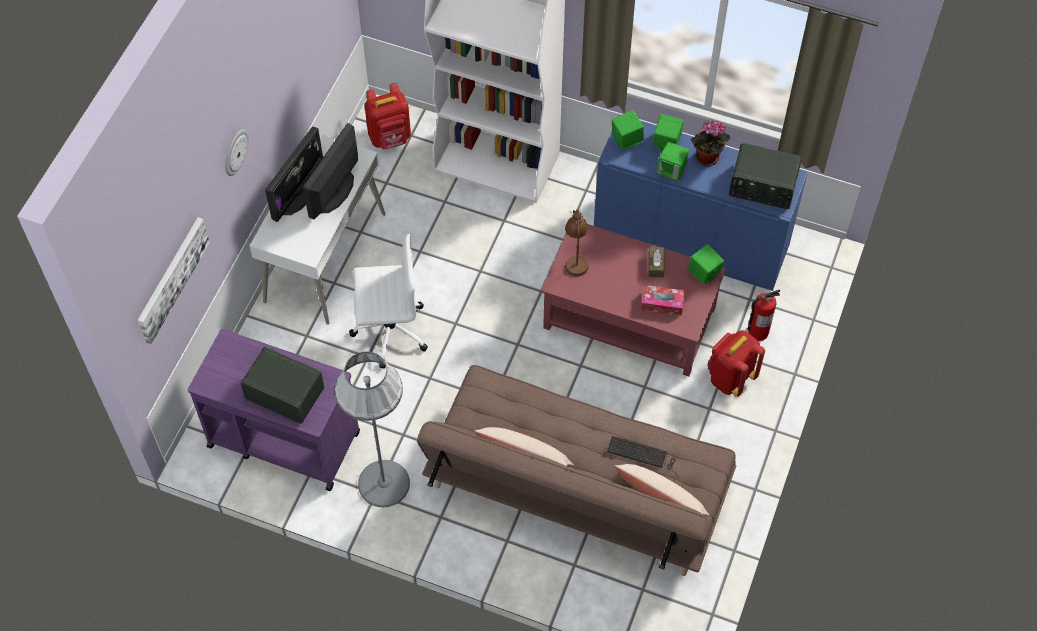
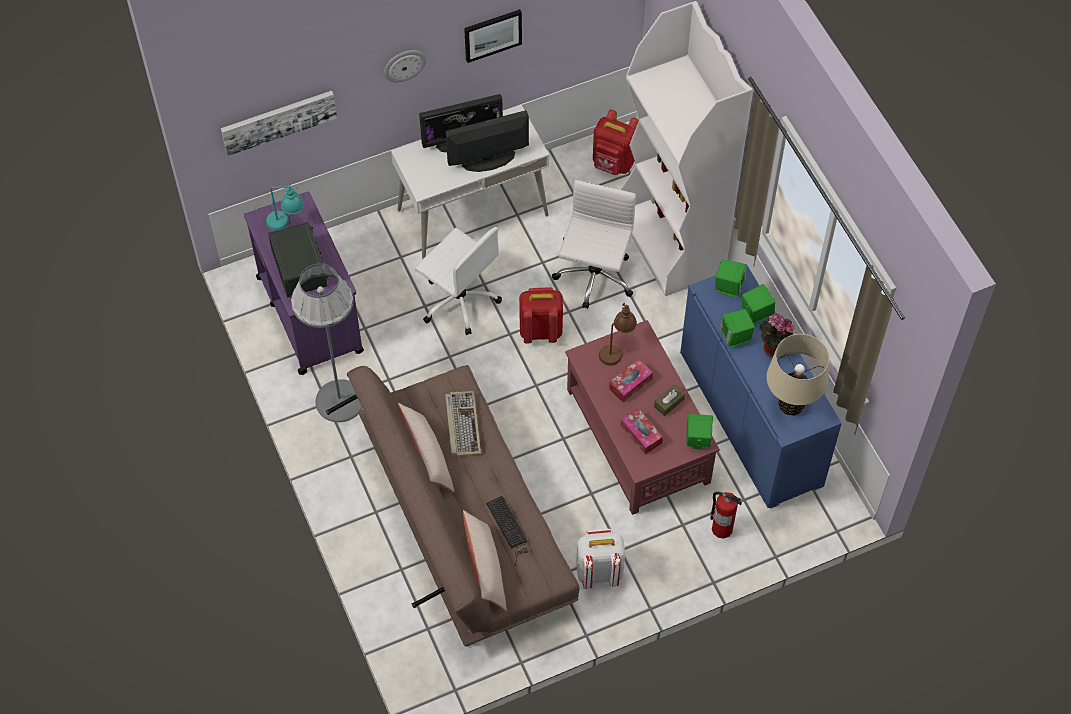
camera: 45 degrees right, 0 degrees up
(232, 367) = (287, 223): none -> turquoise table lamp
(279, 76) = (492, 34): none -> picture
(471, 232) = (594, 278): none -> white office chair
(522, 410) = (462, 424): none -> keyboard
(614, 274) = (630, 384): none -> tissue box
(712, 437) = (599, 572): none -> white backpack
(730, 378) = (661, 542): red backpack -> red backpack (540, 330)
(762, 187) = (791, 405): radio -> beige table lamp

